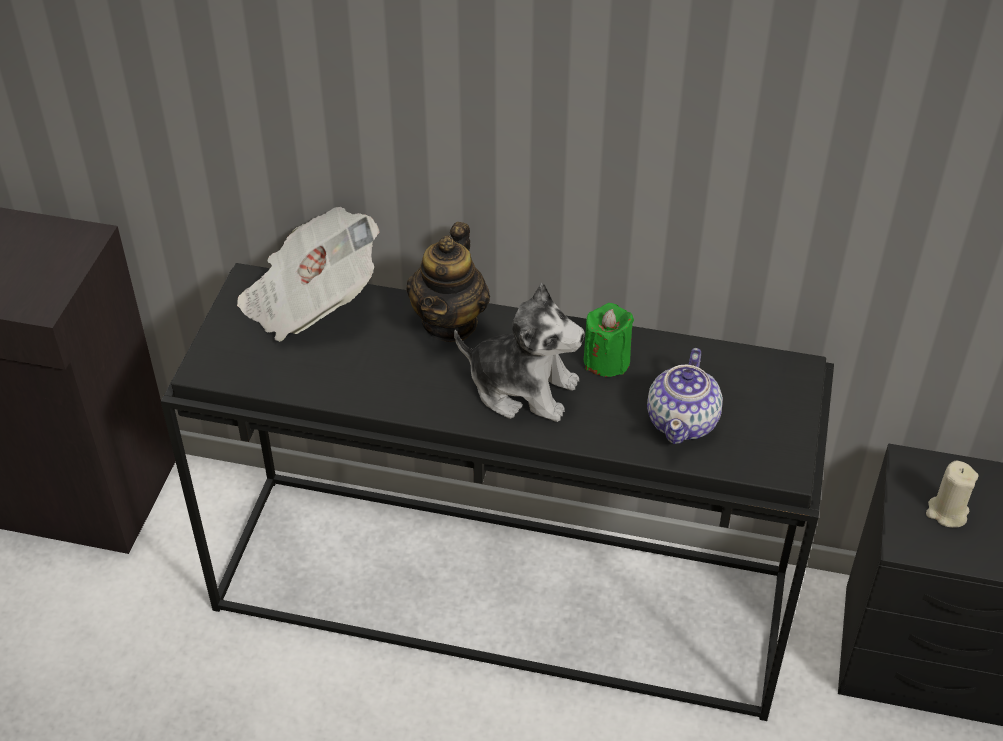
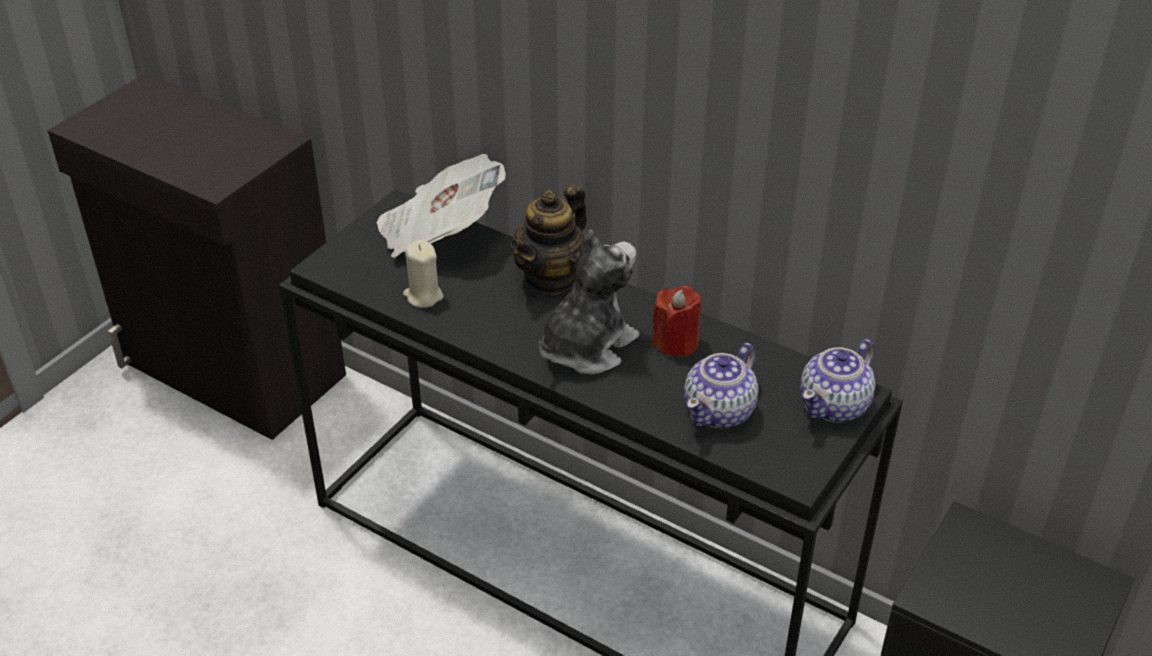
camera: 20 degrees right, 5 degrees down
(522, 388) = (586, 347): plush toy -> plush toy turned 90 degrees counterclockwise
(606, 360) = (676, 342): green candle -> red candle
(784, 386) = (835, 405): none -> teapot
(947, 512) = (983, 579): beige candle -> beige candle (423, 296)

